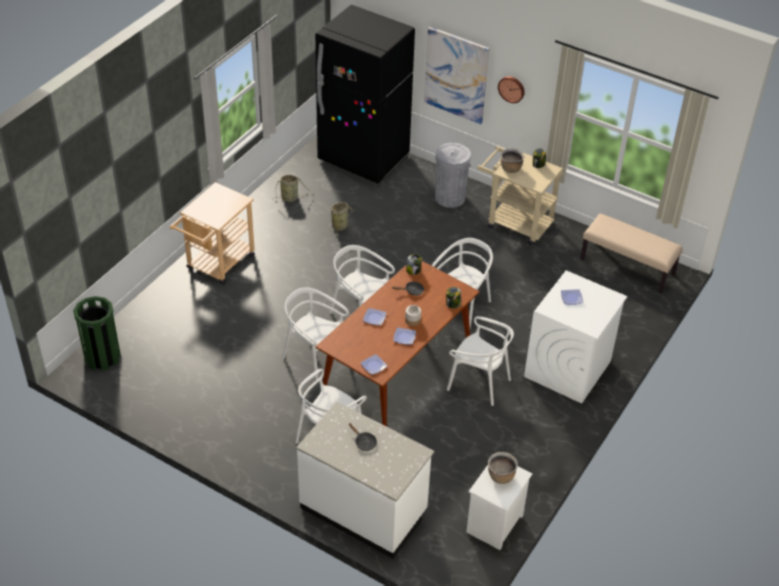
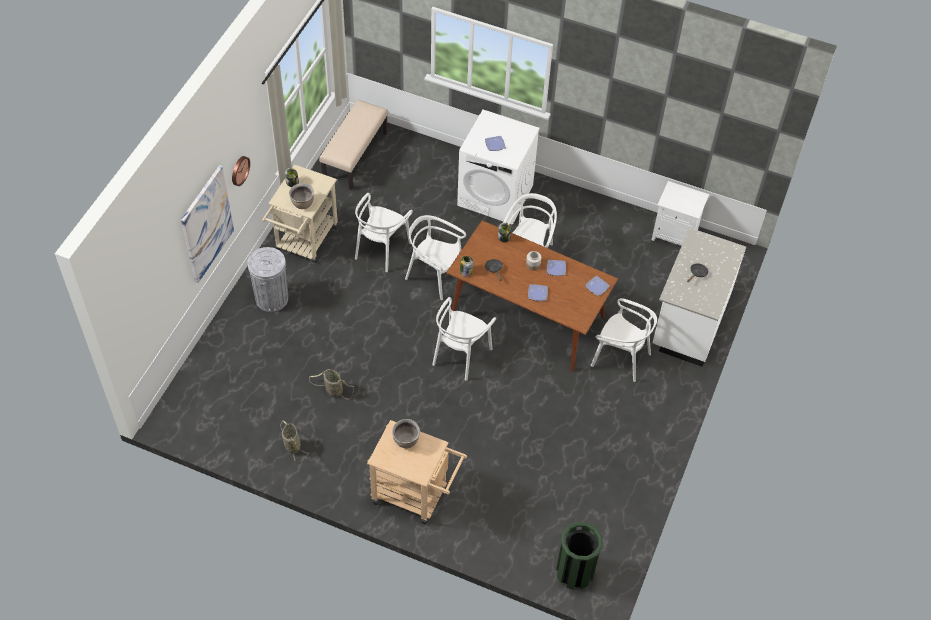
camera: 100 degrees left, 10 degrees up
(314, 357) = (528, 384): white chair -> white chair (381, 249)
(363, 158) = (211, 385): black fridge -> none
(500, 476) = (678, 199): brown cooking pot -> brown cooking pot (406, 441)

